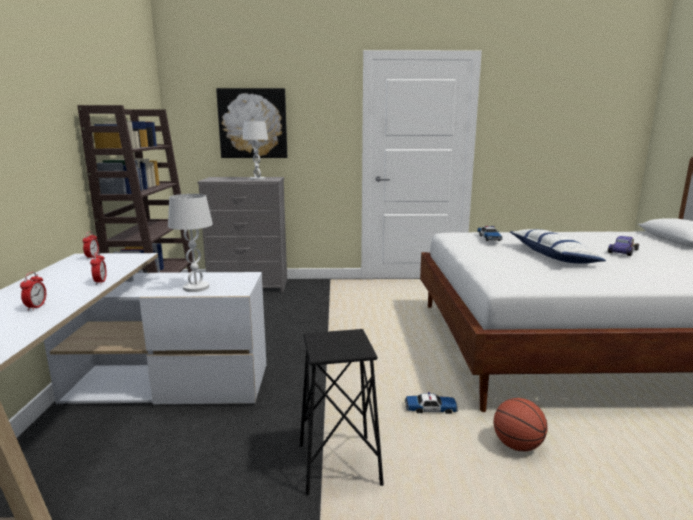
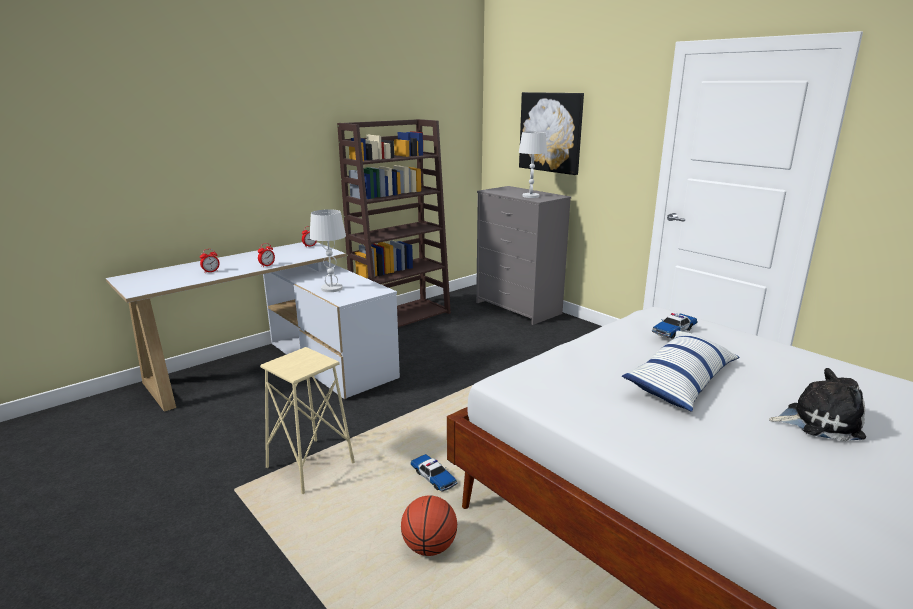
camera: 50 degrees right, 5 degrees up
(339, 464) = (310, 466): black stool -> beige stool
(623, 251) = (818, 421): toy car -> plush toy

